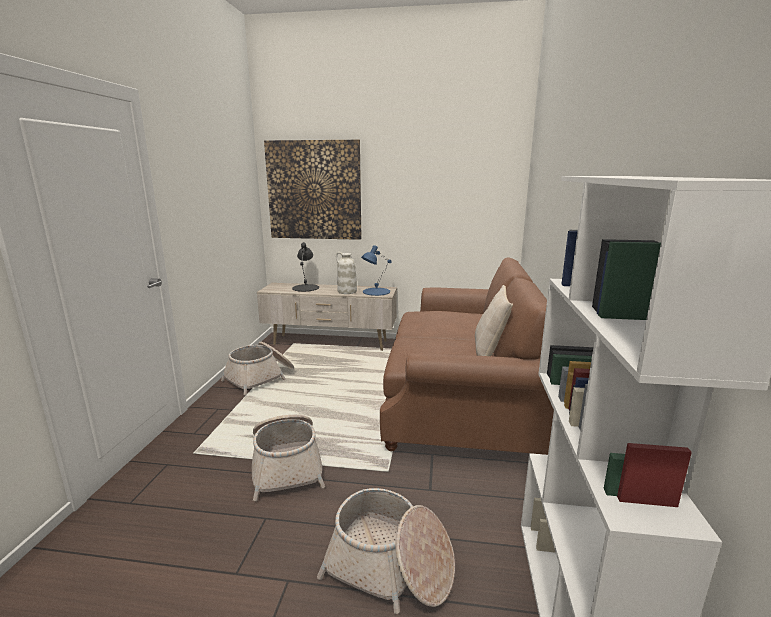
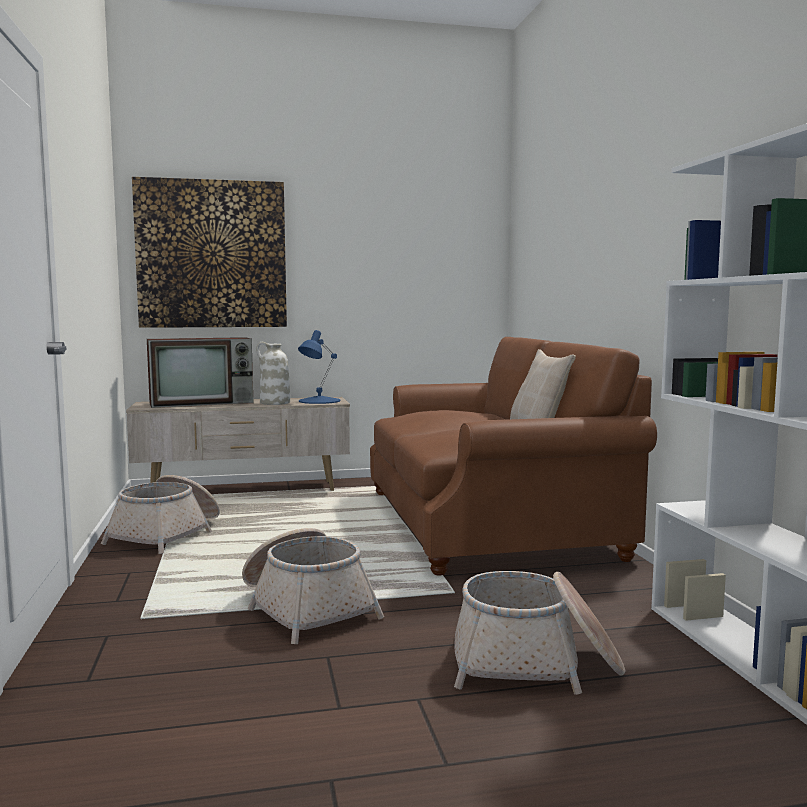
camera: 20 degrees left, 10 degrees down
(306, 288) = (203, 403): black table lamp -> television

